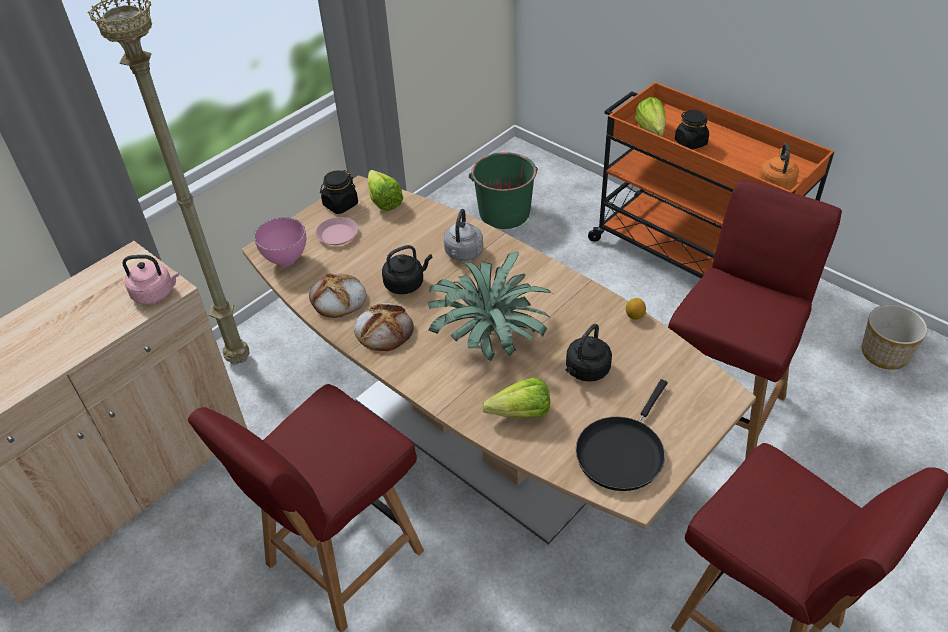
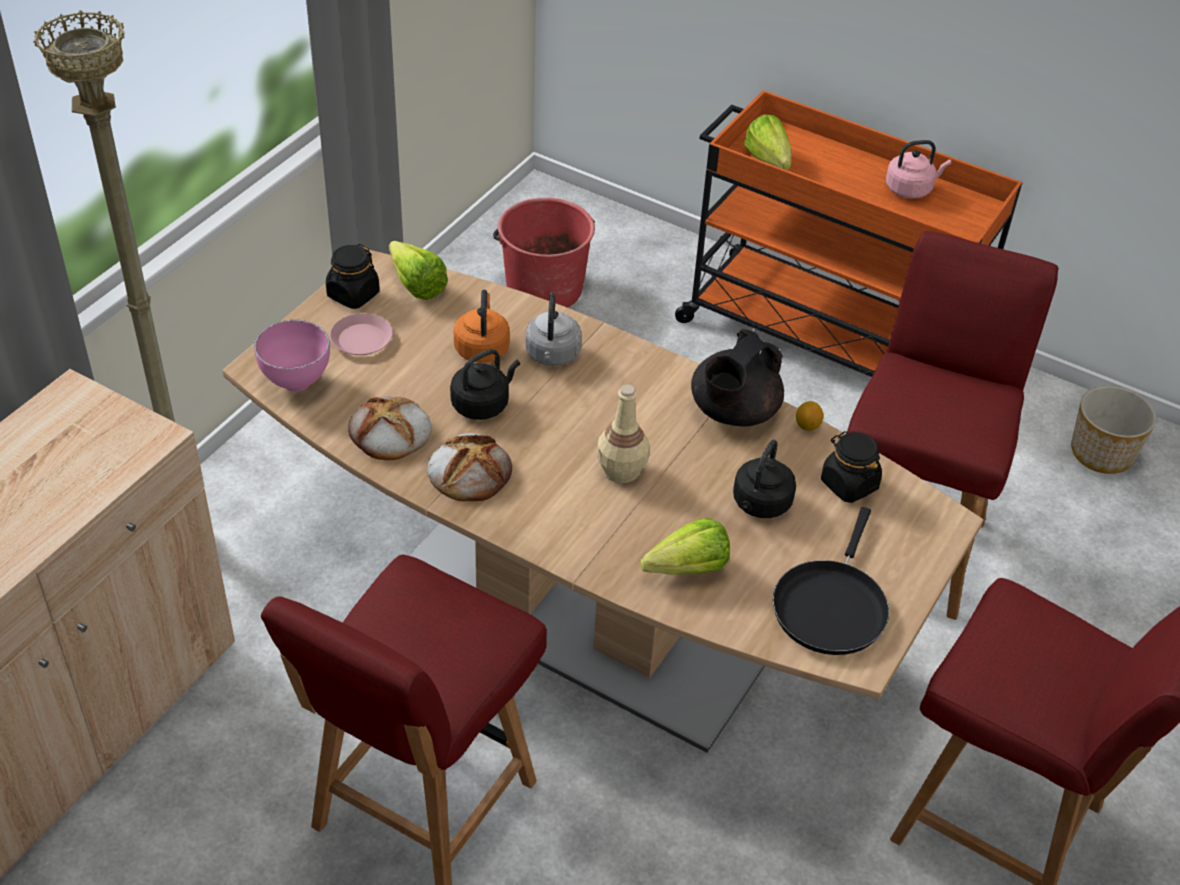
camera: 15 degrees left, 0 degrees up
(156, 294) = (133, 445): pink kettle -> pink kettle (911, 189)
(491, 337) = (622, 470): potted plant -> beige bottle
(504, 213) = (544, 288): green bucket -> red bucket
(582, 302) = (733, 412): none -> black teapot
(690, 142) = (826, 177): black jar -> black jar (848, 484)
(776, 183) = (951, 229): orange kettle -> orange kettle (482, 347)

